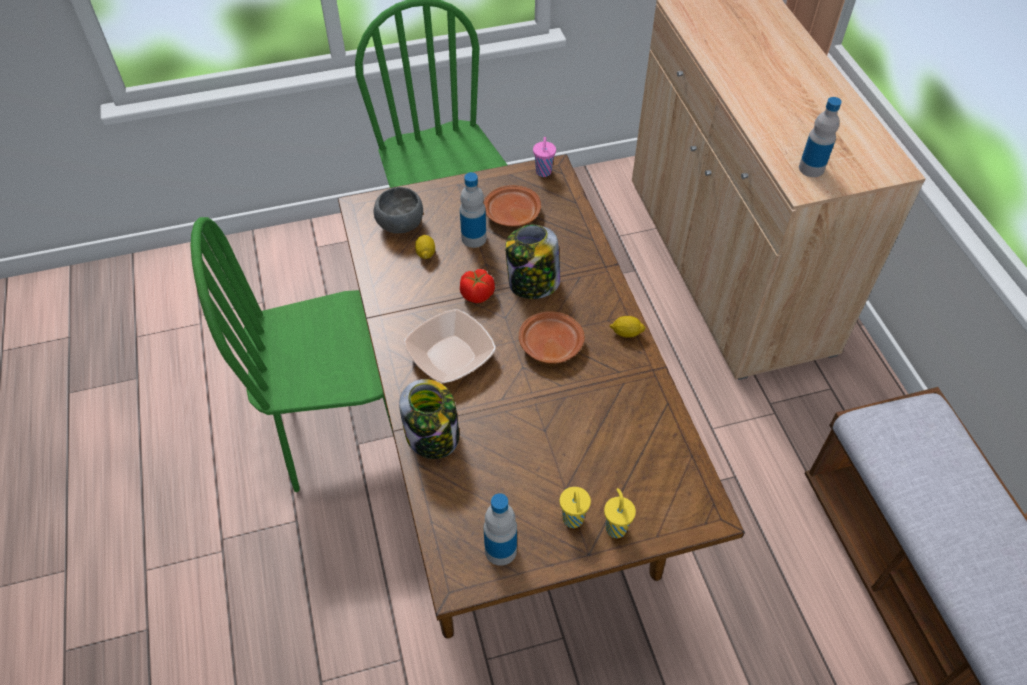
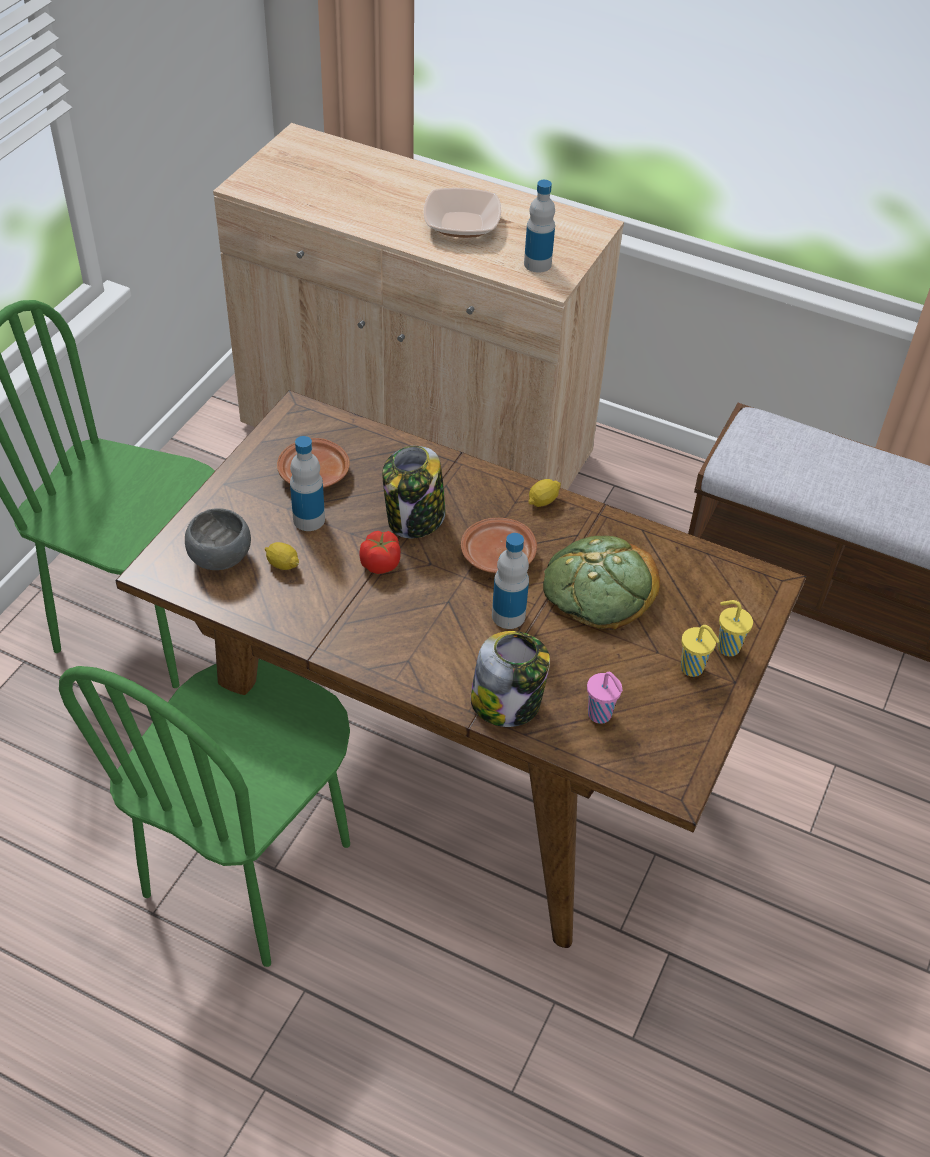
camera: 50 degrees left, 5 degrees down
(450, 355) = (429, 630): bowl -> bowl (462, 225)
(500, 550) = (675, 736): bottle -> bottle (508, 616)
(543, 173) = (292, 419): pink cup -> pink cup (601, 715)
(585, 416) = (599, 588): none -> bread

